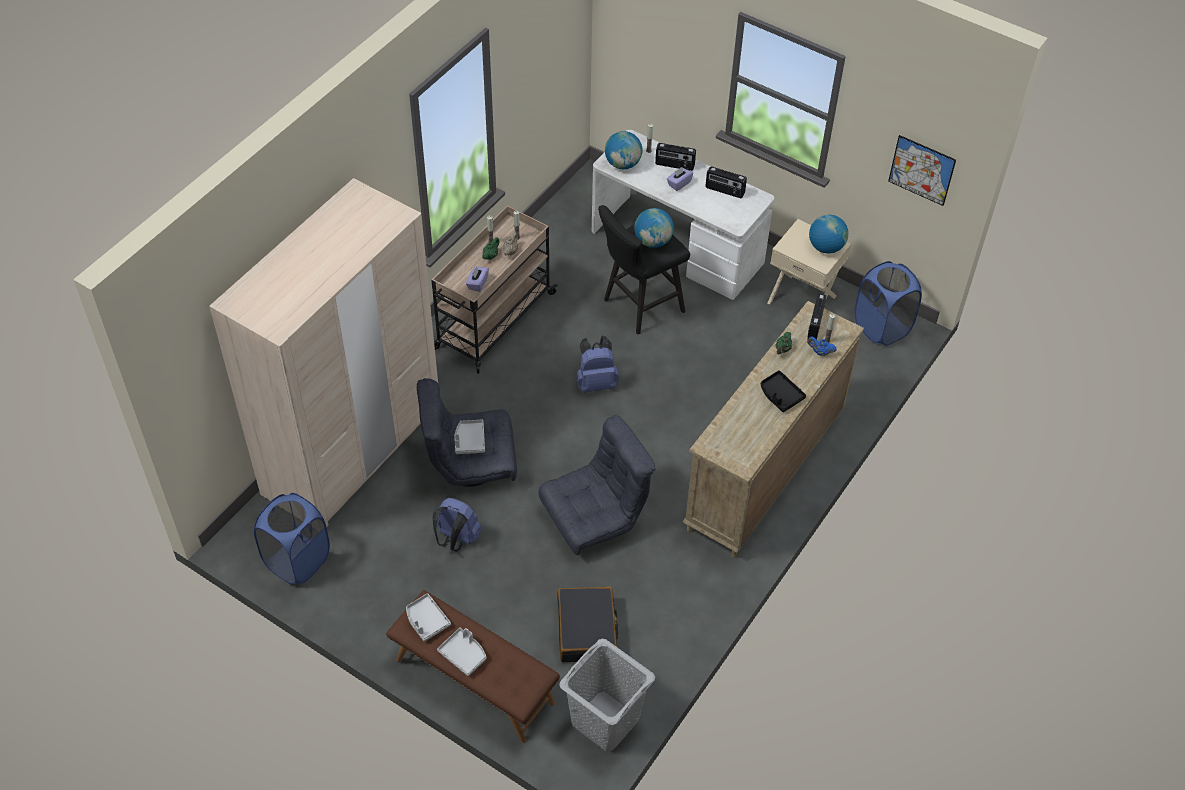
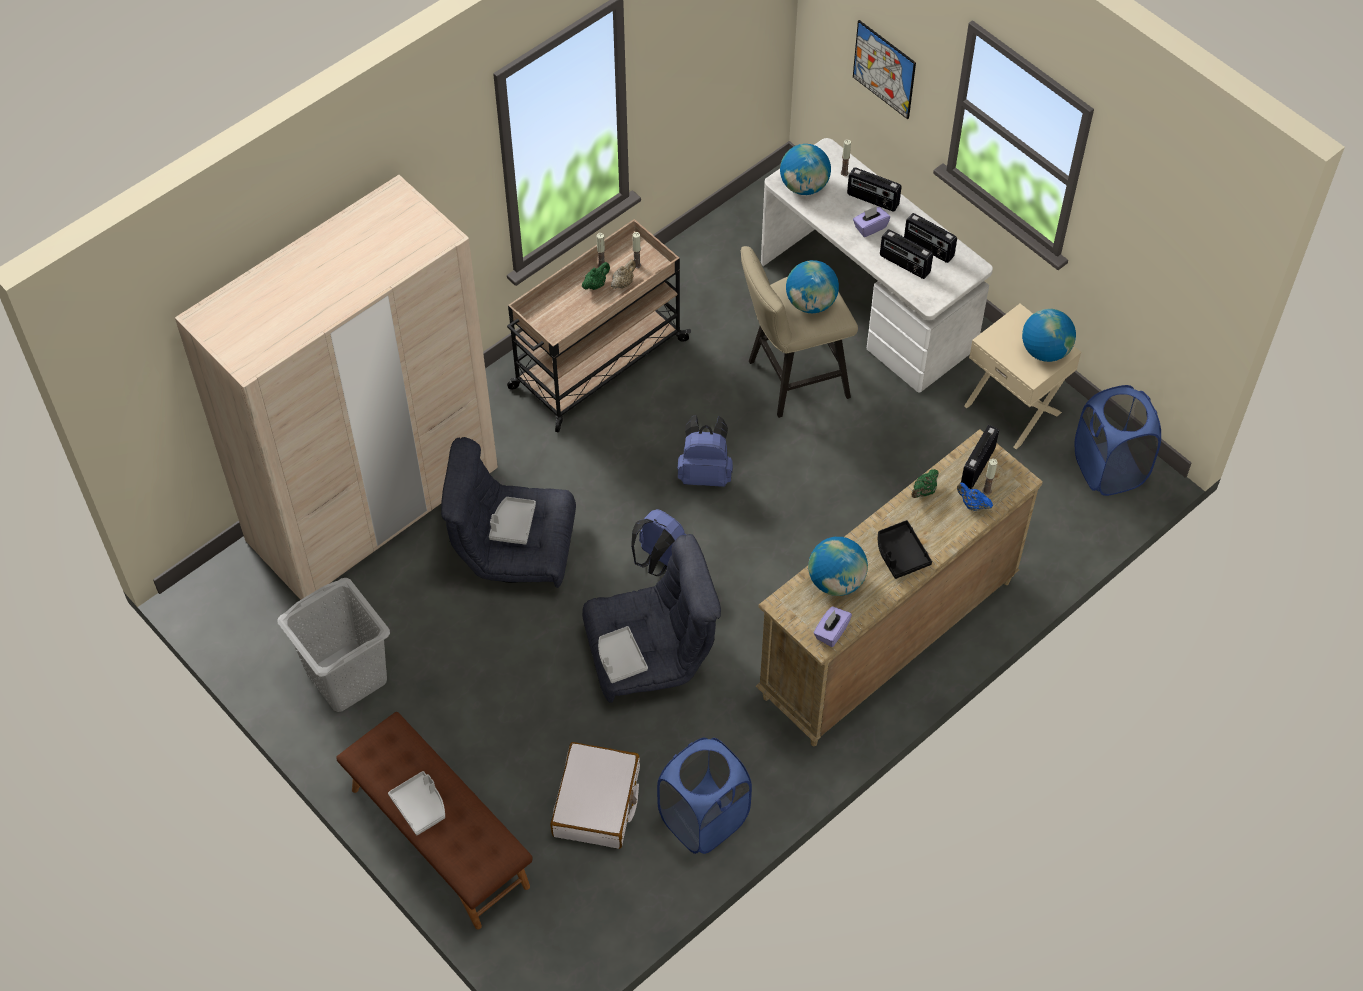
camera: 15 degrees right, 5 degrees up
(297, 560) = (268, 636): blue laundry basket -> blue laundry basket (703, 819)
(426, 621) = (387, 753): grey tray -> grey tray (620, 659)
(456, 539) = (468, 648): blue backpack -> blue backpack (660, 561)
(477, 283) = (567, 320): purple tissue box -> purple tissue box (831, 632)
(587, 631) = (597, 802): black suitcase -> white suitcase
(605, 720) = (586, 923): grey laundry basket -> grey laundry basket (347, 676)
(638, 307) = (791, 380): black stool -> beige stool
(711, 204) = (904, 264): none -> radio
(740, 422) = (836, 581): none -> globe
(921, 170) = (1177, 278): picture -> picture (884, 69)

